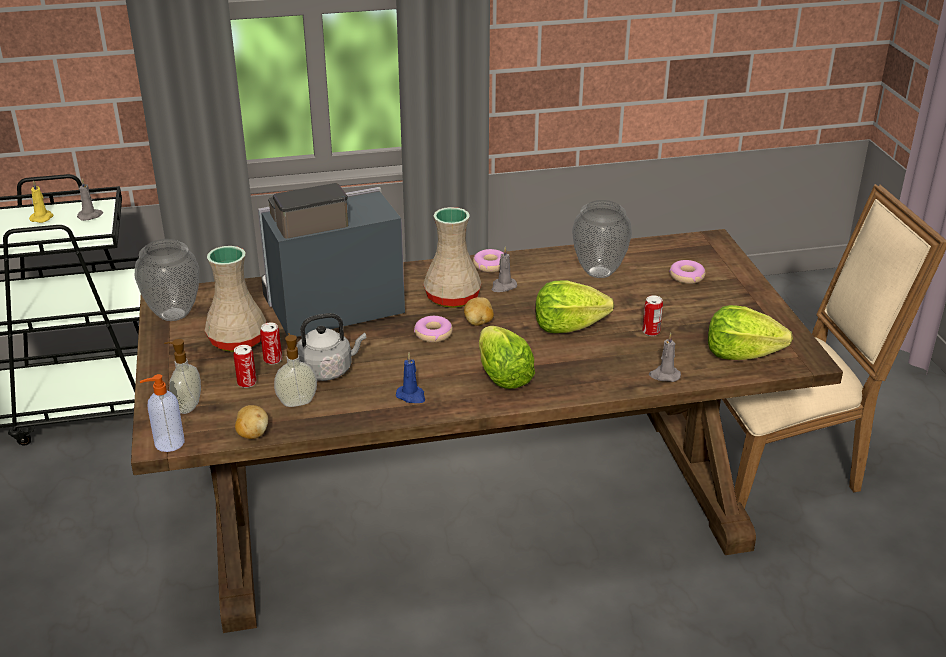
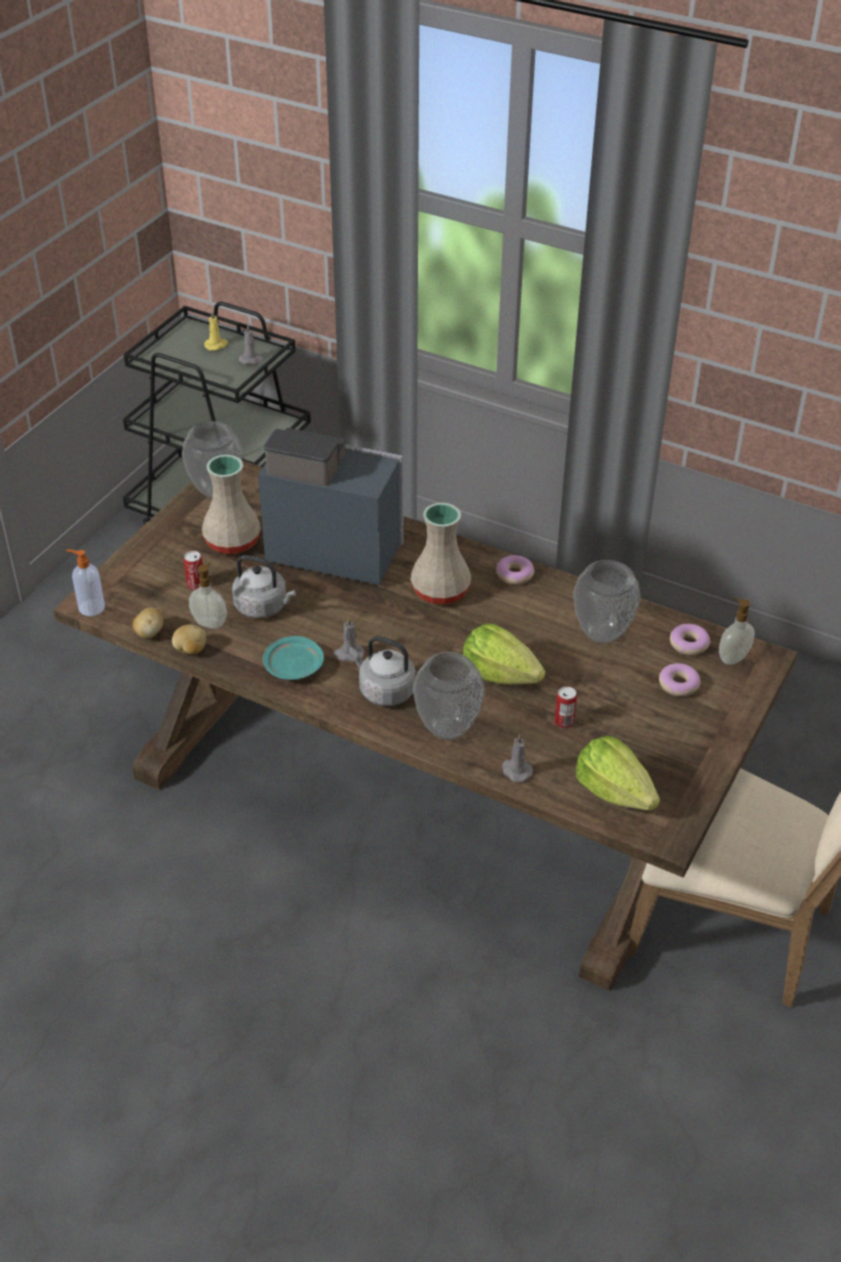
camera: 40 degrees right, 10 degrees up
(187, 406) = (135, 582): soap dispenser -> soap dispenser (732, 657)
(273, 360) = (236, 574): can -> none
(411, 396) = (294, 667): blue candle -> turquoise plate
(433, 334) = (381, 618): donut -> donut (689, 644)
(479, 322) = (430, 628): potato -> potato (190, 650)
(502, 376) = (384, 690): lettuce -> grey kettle
(503, 286) = (497, 603): grey candle -> grey candle (348, 654)
(582, 375) = (447, 728): none -> vase

